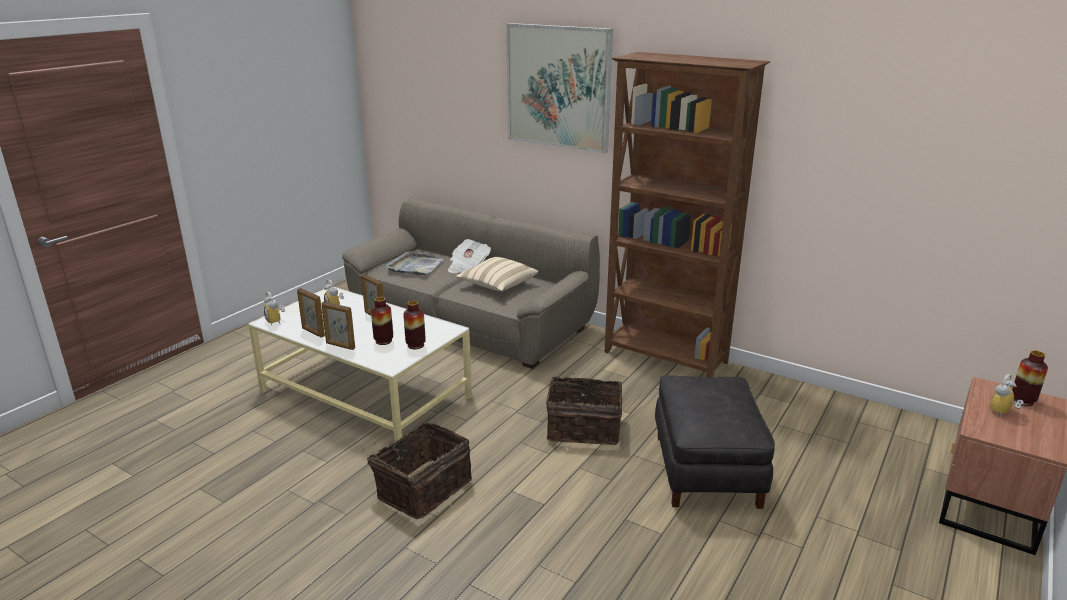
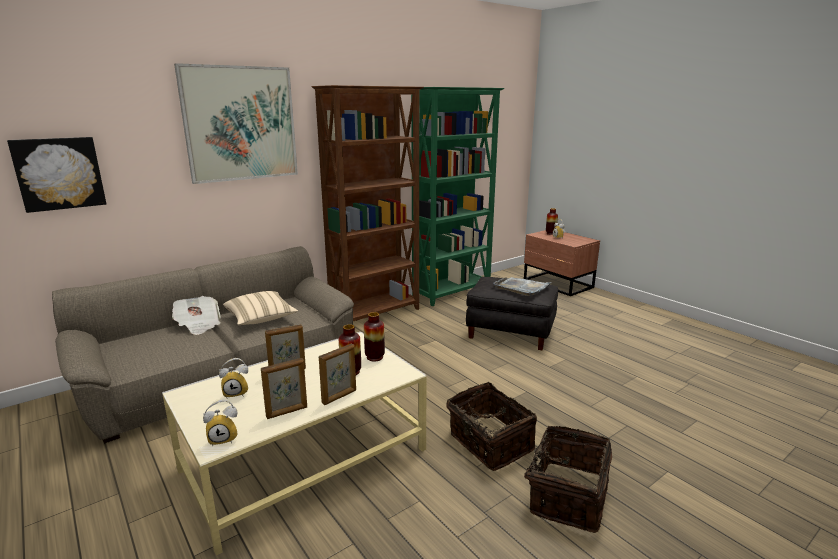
camera: 70 degrees left, 5 degrees down
(415, 266) = (151, 350): grey tray -> grey tray (522, 287)
(428, 108) = (59, 173): none -> picture
(583, 428) = (443, 359): basket -> basket (566, 495)
(800, 398) = (453, 292): none -> green bookcase

